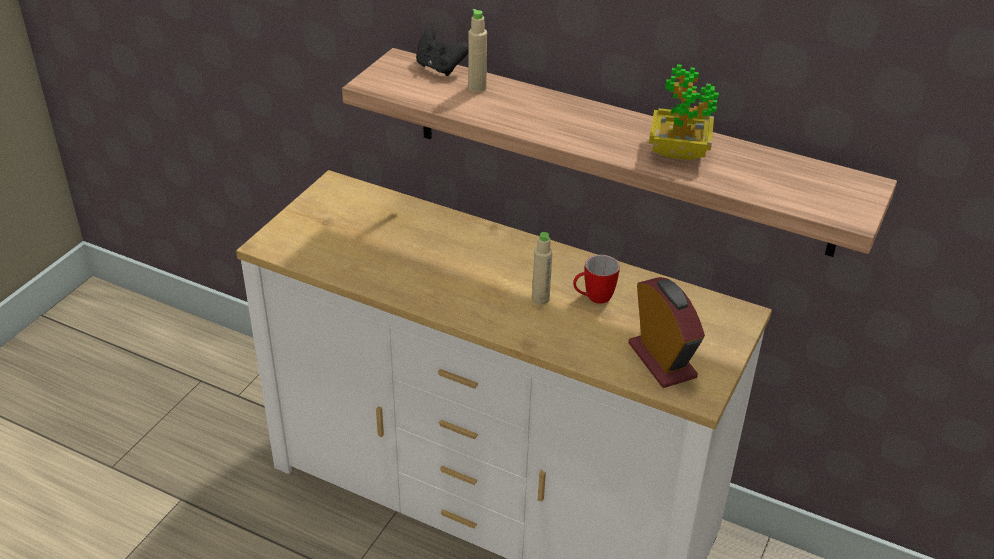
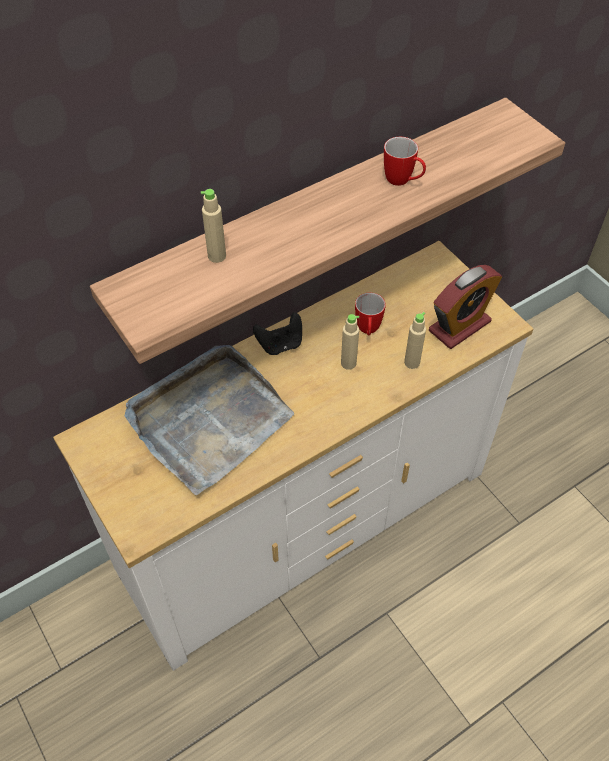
camera: 60 degrees left, 15 degrees up
(406, 239) = (209, 420): none -> grey tray
(440, 68) = (160, 266): black game controller -> black game controller (280, 344)
(580, 341) = (412, 362): none -> beige bottle
(662, 360) = (459, 326): alarm clock -> alarm clock turned 135 degrees clockwise
(678, 151) = (403, 181): potted plant -> mug

